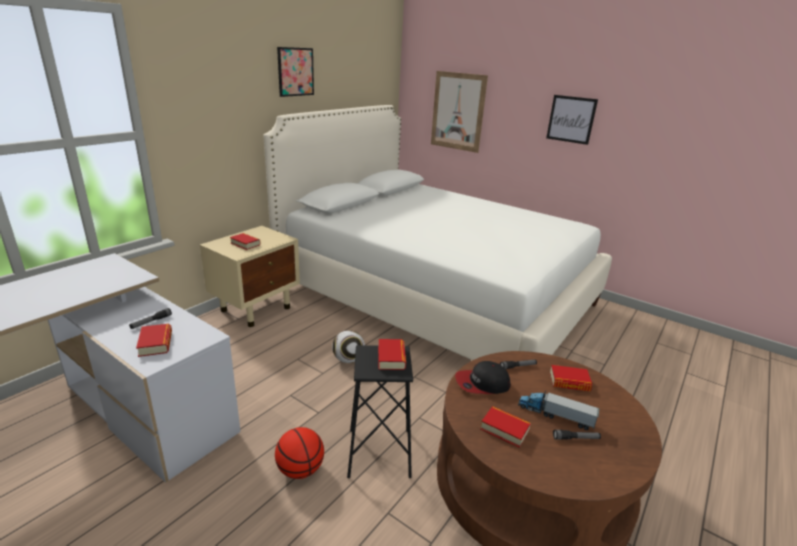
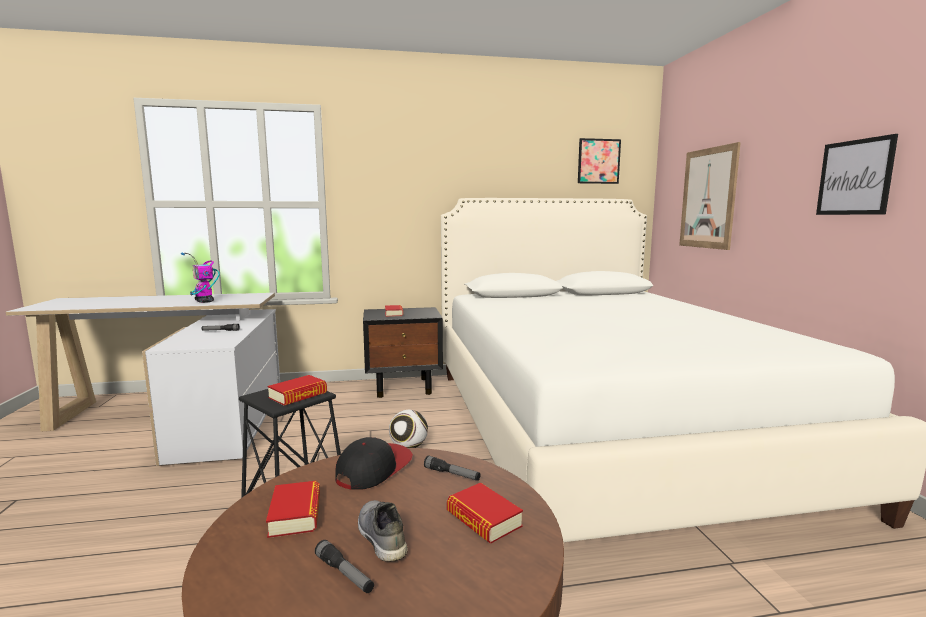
camera: 45 degrees right, 15 degrees down
(73, 292) = (204, 301): none -> toy robot
(155, 343) = (193, 339): book -> none
(256, 308) = (404, 387): beige nightstand -> black nightstand
(295, 72) = (491, 159): picture -> picture (598, 161)
(300, 470) = (227, 506): basketball -> none
(482, 384) = (374, 468): cap -> cap turned 90 degrees clockwise
(555, 415) = (380, 537): toy truck -> grey shoe

